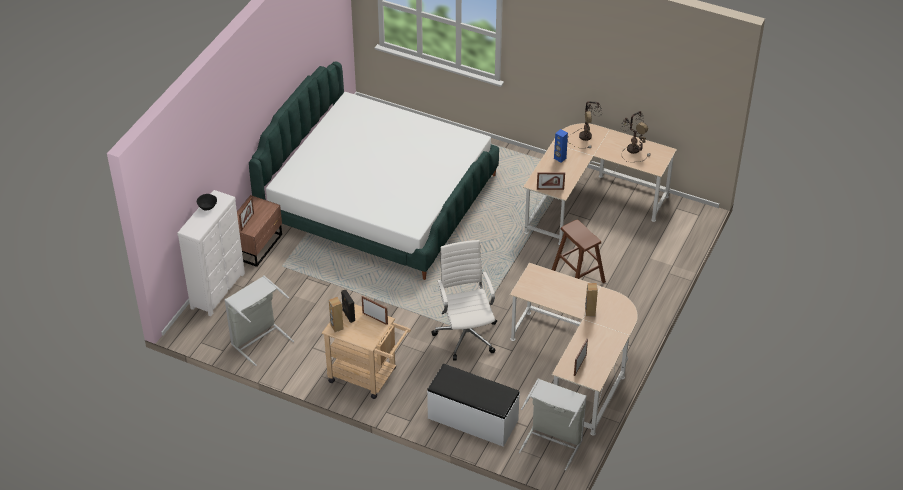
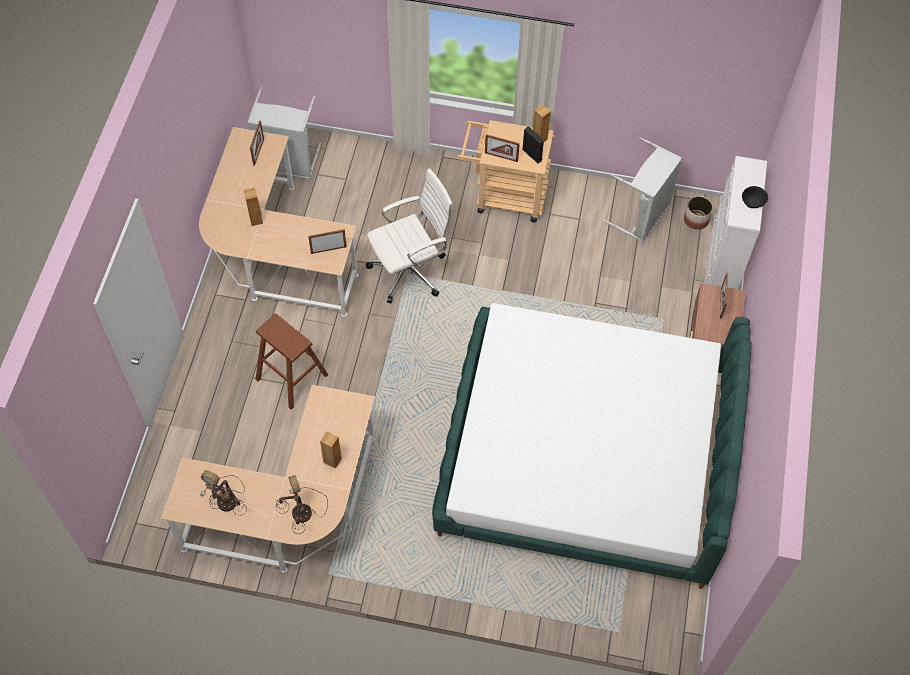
camera: 165 degrees right, 15 degrees up
(216, 329) = (696, 219): none -> planter
(466, 334) = (411, 270): white office chair -> white office chair turned 90 degrees counterclockwise
(472, 420) = (377, 170): white bench -> none
(550, 189) = (336, 399): picture frame -> picture frame (328, 250)
(560, 158) = (332, 460): blue speaker -> brown speaker

